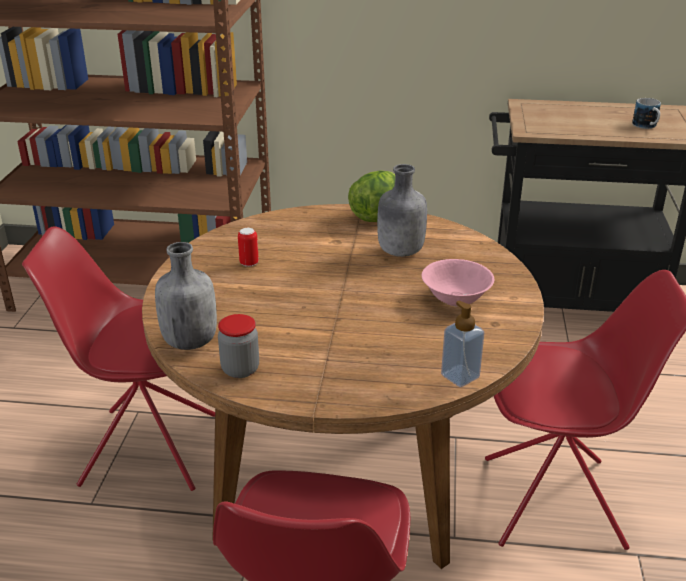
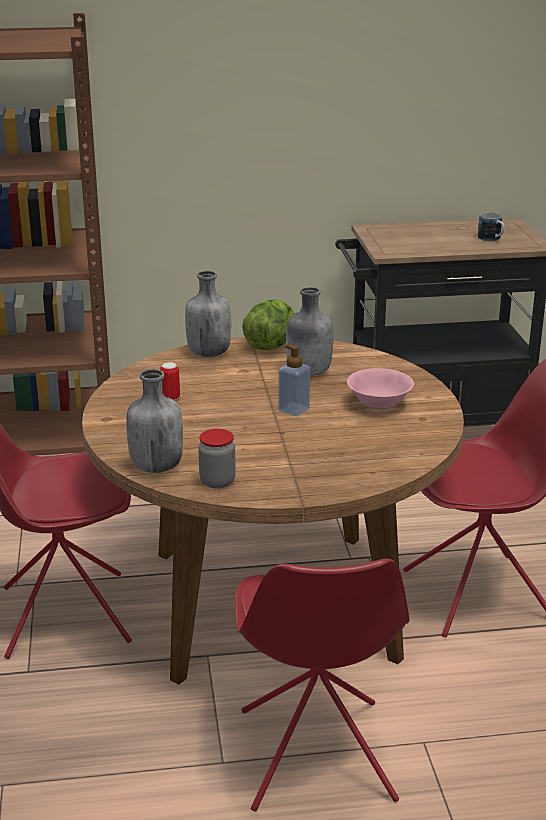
camera: 15 degrees left, 5 degrees down
(313, 218) = (208, 353): none -> grey bottle
(460, 376) = (412, 461): soap dispenser -> soap dispenser (294, 410)

